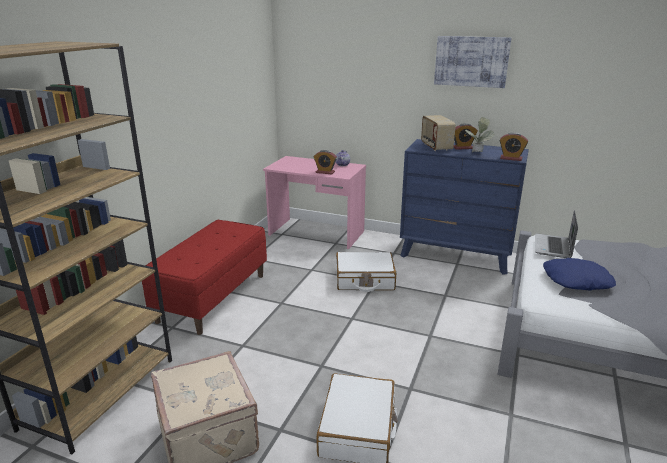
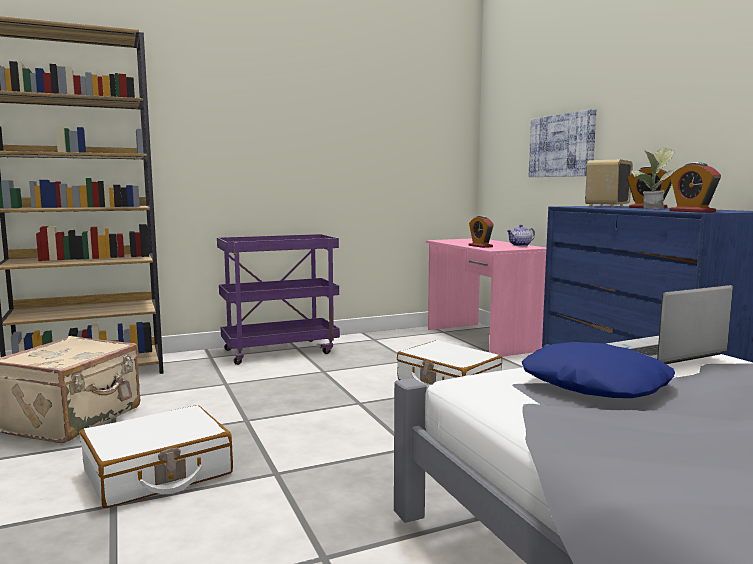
camera: 45 degrees right, 15 degrees down
(213, 297) = (280, 351): red bench -> purple cart
(471, 61) = (683, 71): picture -> picture (561, 145)

